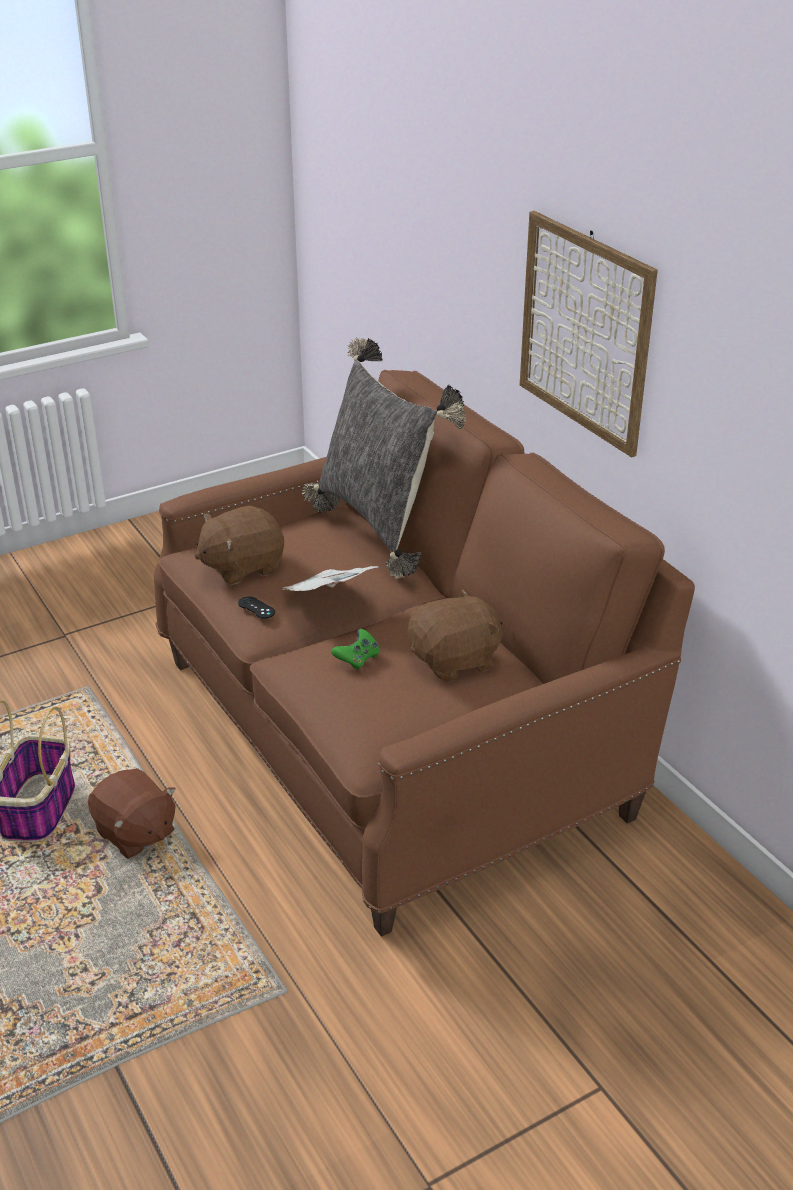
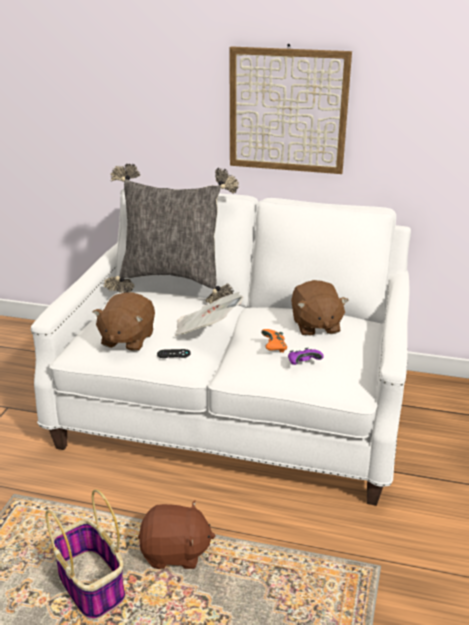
camera: 45 degrees left, 5 degrees down
(354, 695) = (303, 364): none -> purple game controller
(357, 659) = (274, 348): green game controller -> orange game controller
(396, 733) = (234, 410): brown sofa -> white sofa
(455, 661) = (315, 326): brown plush toy -> brown plush toy turned 150 degrees clockwise

